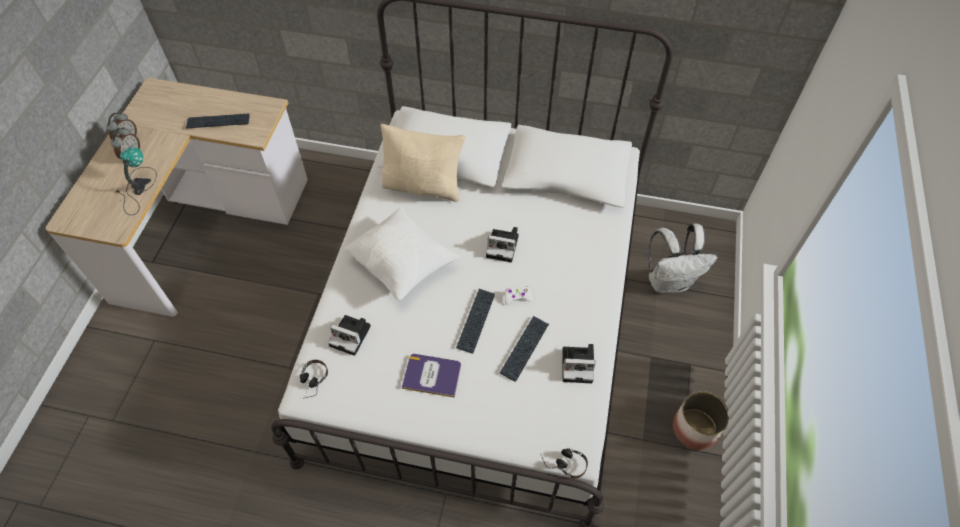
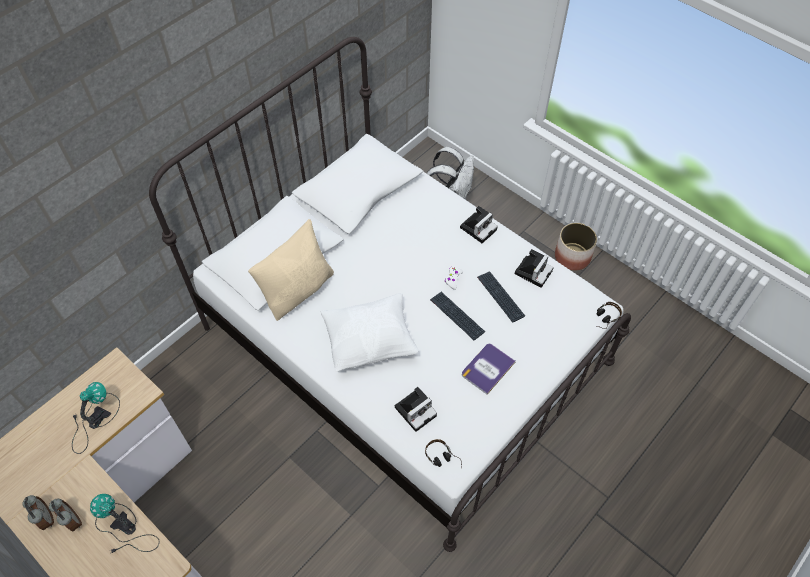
camera: 60 degrees left, 0 degrees up
(218, 122) = (94, 419): keyboard -> table lamp
(503, 246) = (400, 264): camera -> camera (478, 227)

